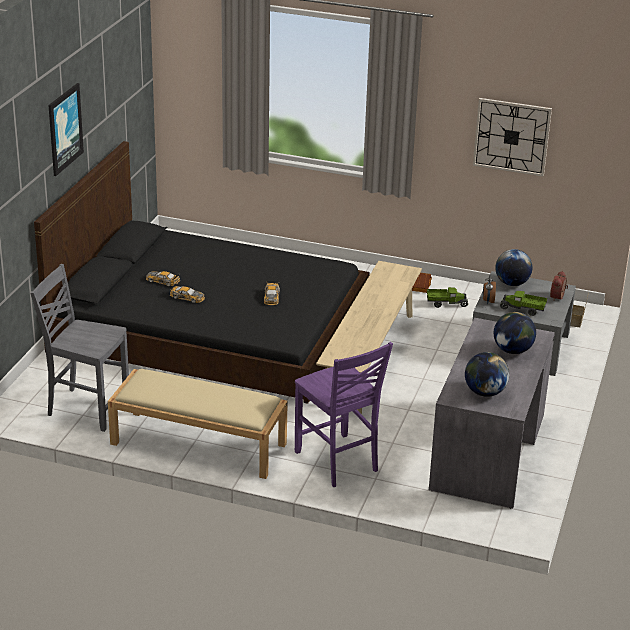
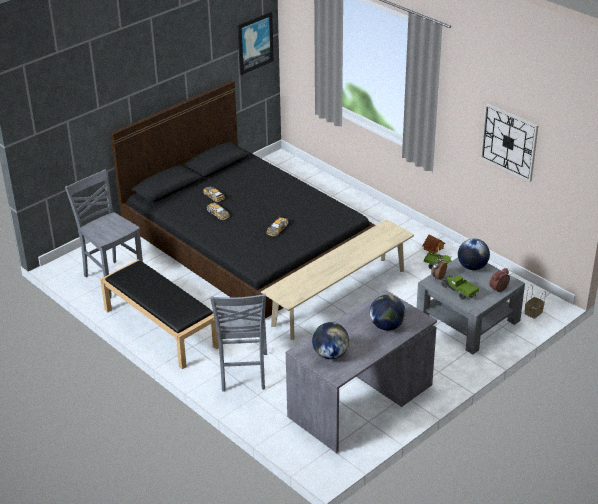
camera: 30 degrees right, 5 degrees up
(64, 129) = (154, 66): picture -> picture (254, 42)
(197, 444) = (160, 328): beige bench -> black bench
(338, 462) = (242, 373): purple chair -> grey chair

